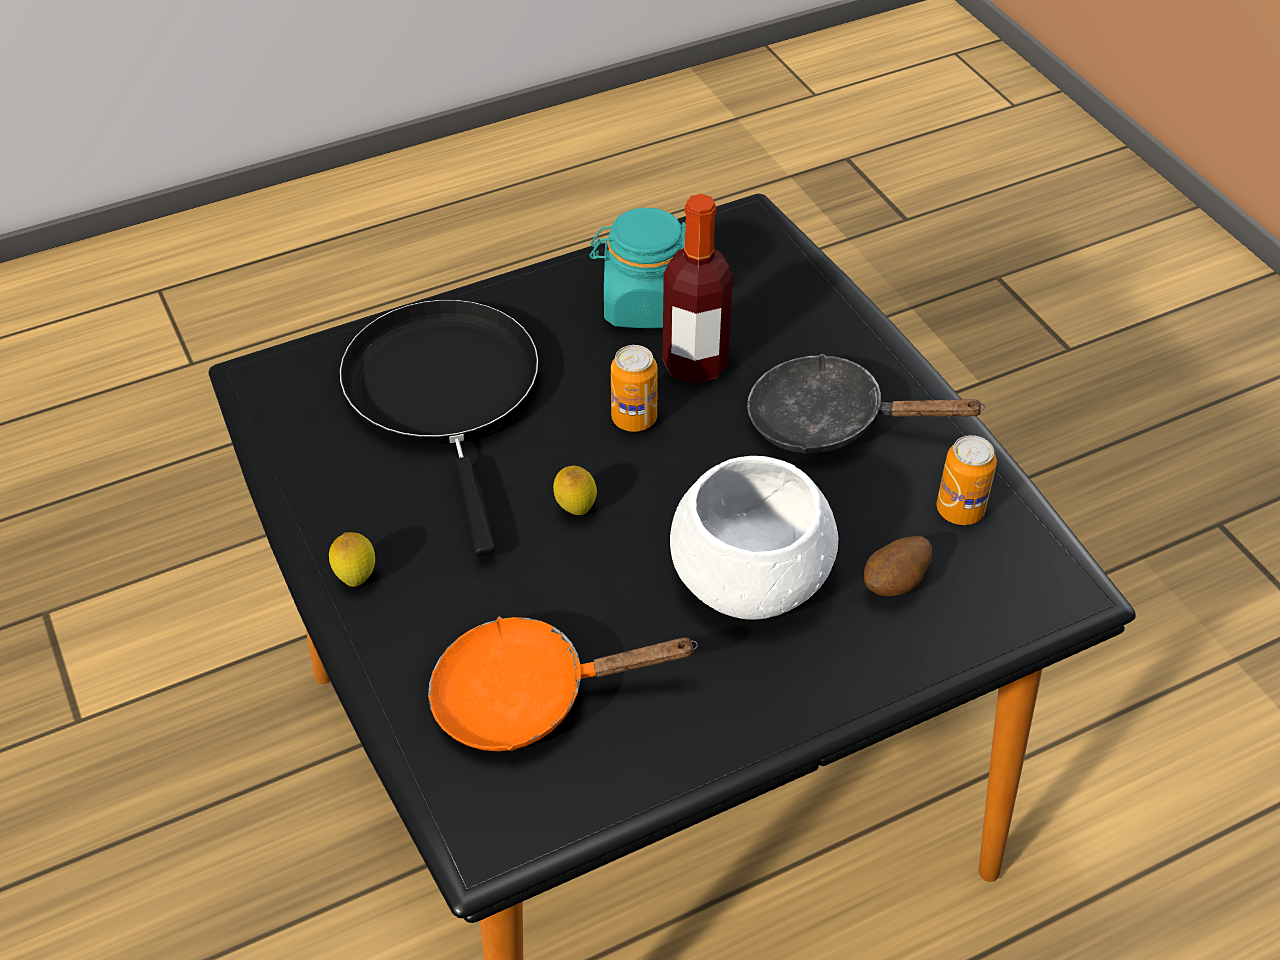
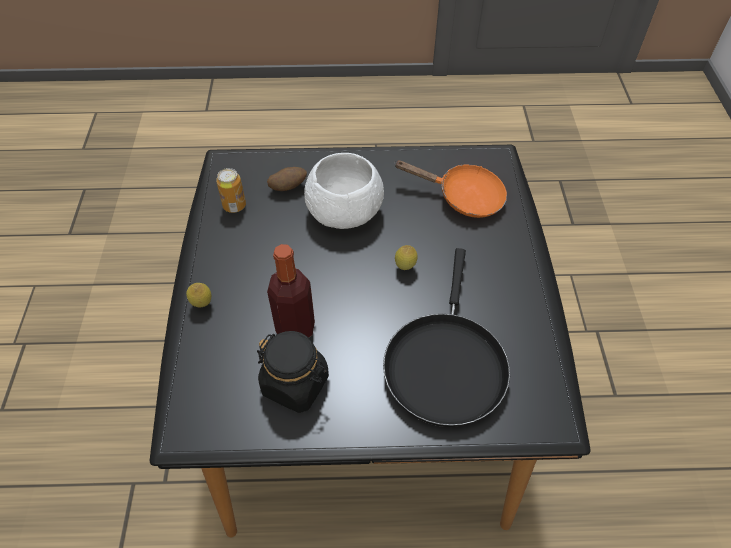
camera: 155 degrees left, 5 degrees up
(356, 578) = (523, 271): lemon -> lemon (202, 304)
(634, 418) = (349, 307): can -> none
(645, 305) = (296, 384): turquoise jar -> black jar
(829, 422) = (254, 268): black frying pan -> none

